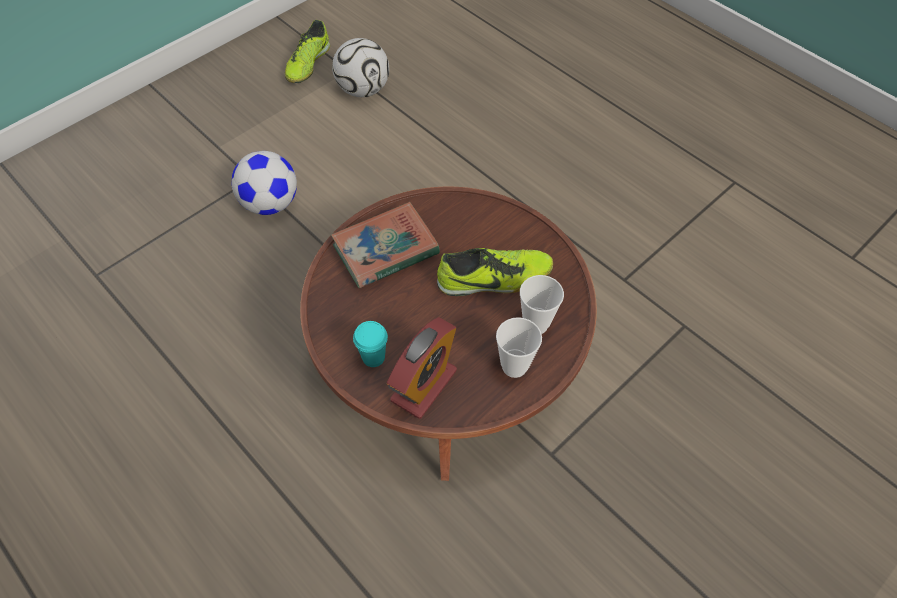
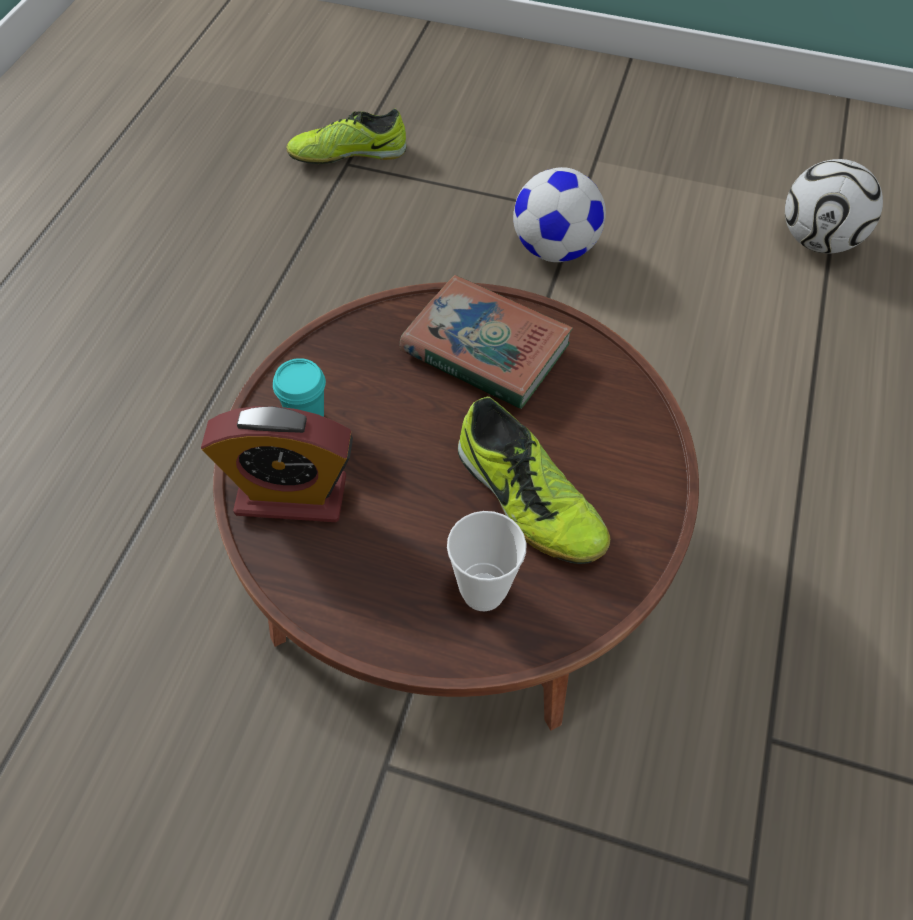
camera: 60 degrees right, 0 degrees up
(308, 64) = (802, 166): shoe -> shoe (348, 154)
(514, 366) = (389, 595): cup -> none

